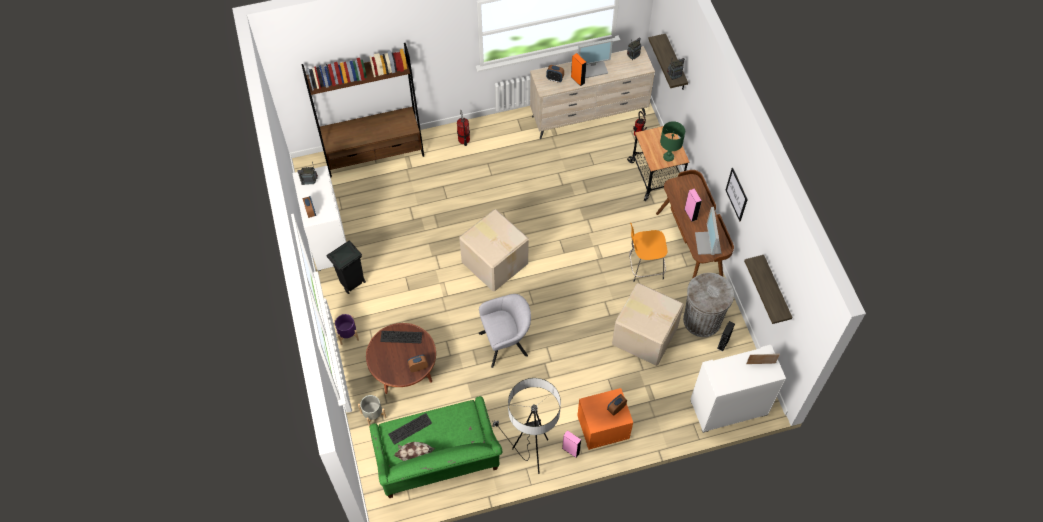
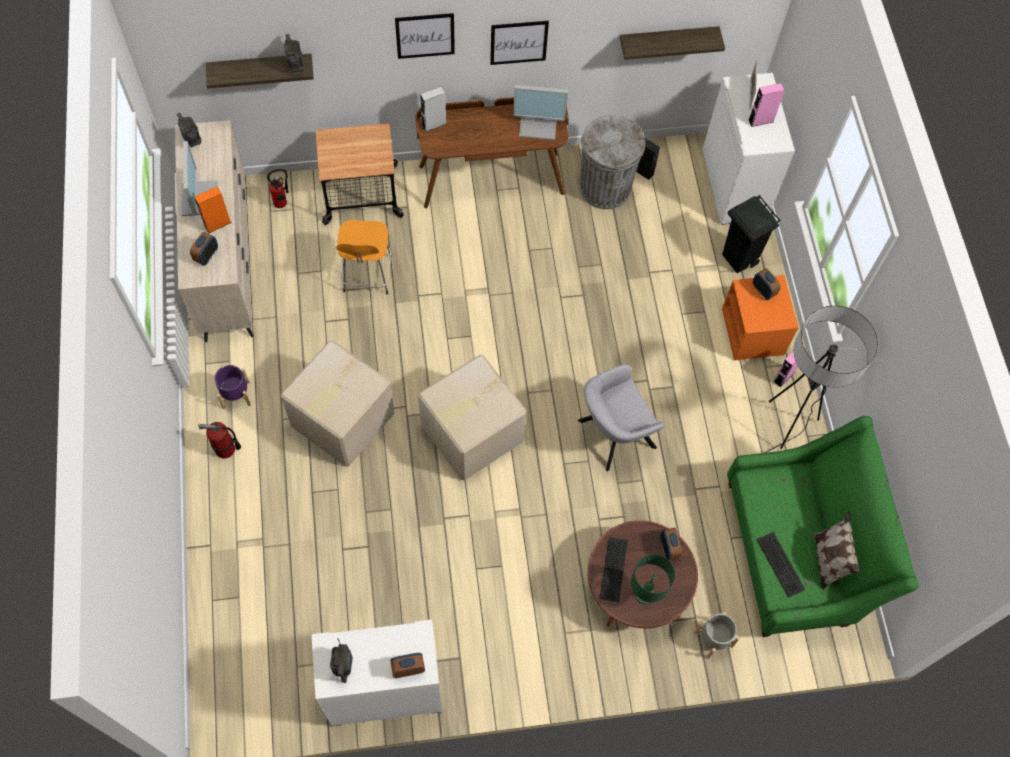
camera: 85 degrees left, 5 degrees up
(348, 334) = (569, 668): purple planter -> purple planter (235, 394)
(351, 283) = (474, 656): black trash can -> black trash can (739, 259)
(374, 155) = (220, 597): brown bookcase -> none
(506, 343) = (612, 435): grey armchair -> grey armchair turned 105 degrees counterclockwise
(644, 267) = (512, 238): orange stool -> orange stool (367, 276)
(644, 334) = (619, 258): cardboard box -> cardboard box (341, 419)
(668, 156) = (374, 146): green table lamp -> green table lamp (644, 594)
(690, 214) = (486, 135): pink speaker -> pink speaker (760, 120)
(691, 183) = (434, 124): none -> grey speaker
(715, 135) = (425, 35): none -> picture

